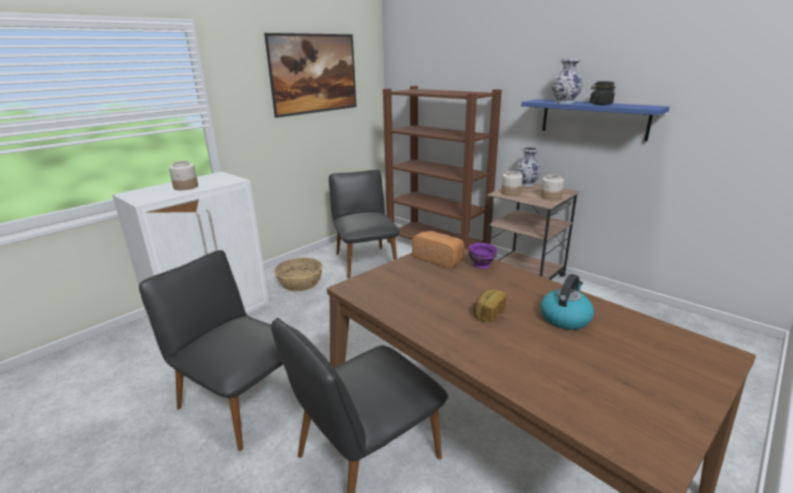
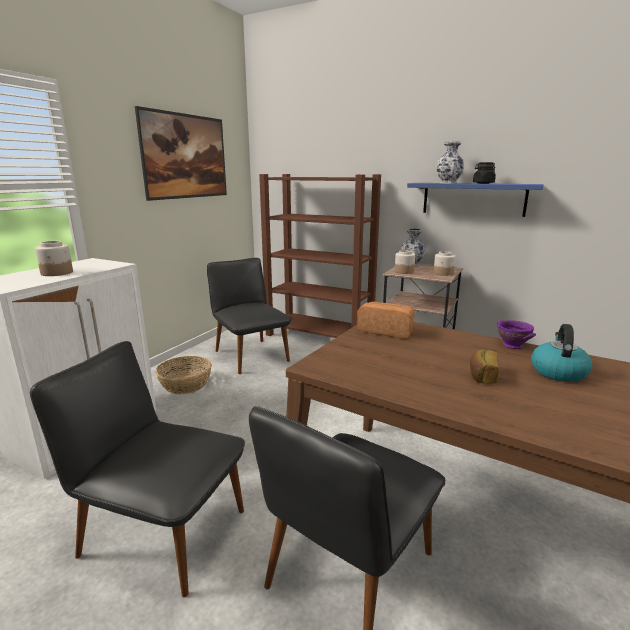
camera: 15 degrees left, 5 degrees down
(481, 265) = (433, 332): purple bowl -> purple bowl (512, 345)

